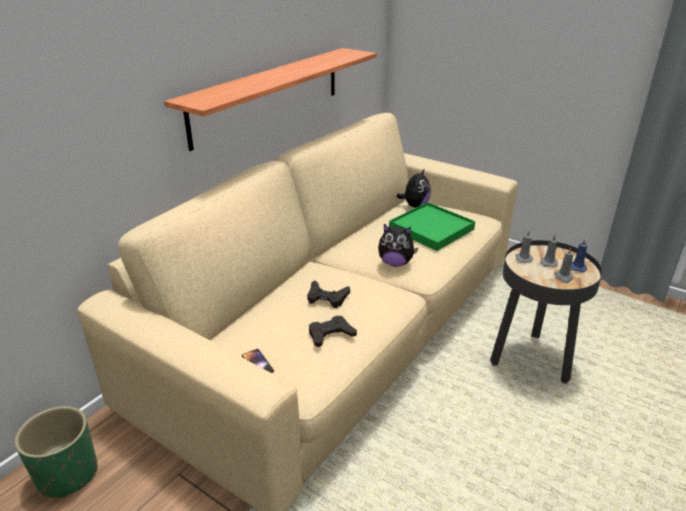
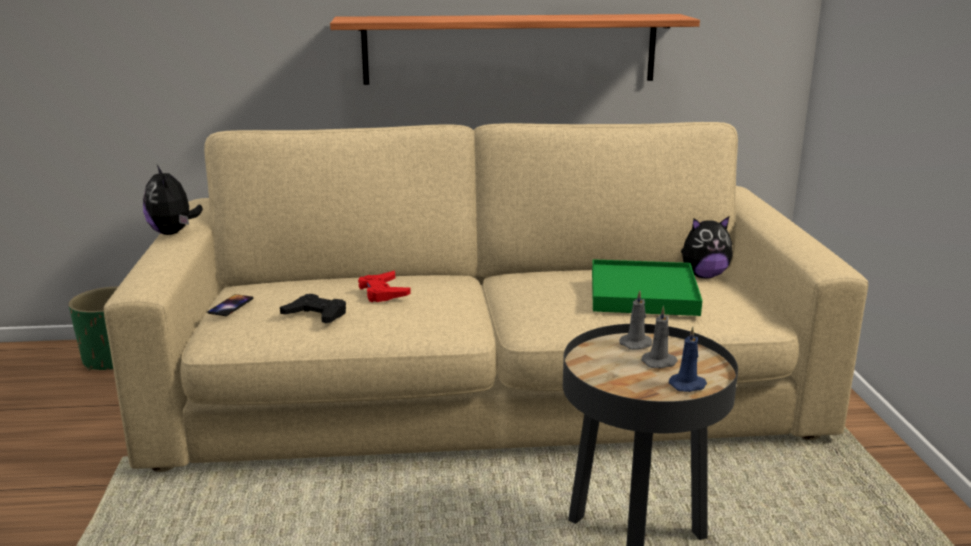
camera: 50 degrees right, 10 degrees down
(327, 298) = (383, 292): black game controller -> red game controller
(395, 263) = (530, 305): plush toy -> plush toy (173, 233)
(563, 277) = (635, 382): grey candle -> none

